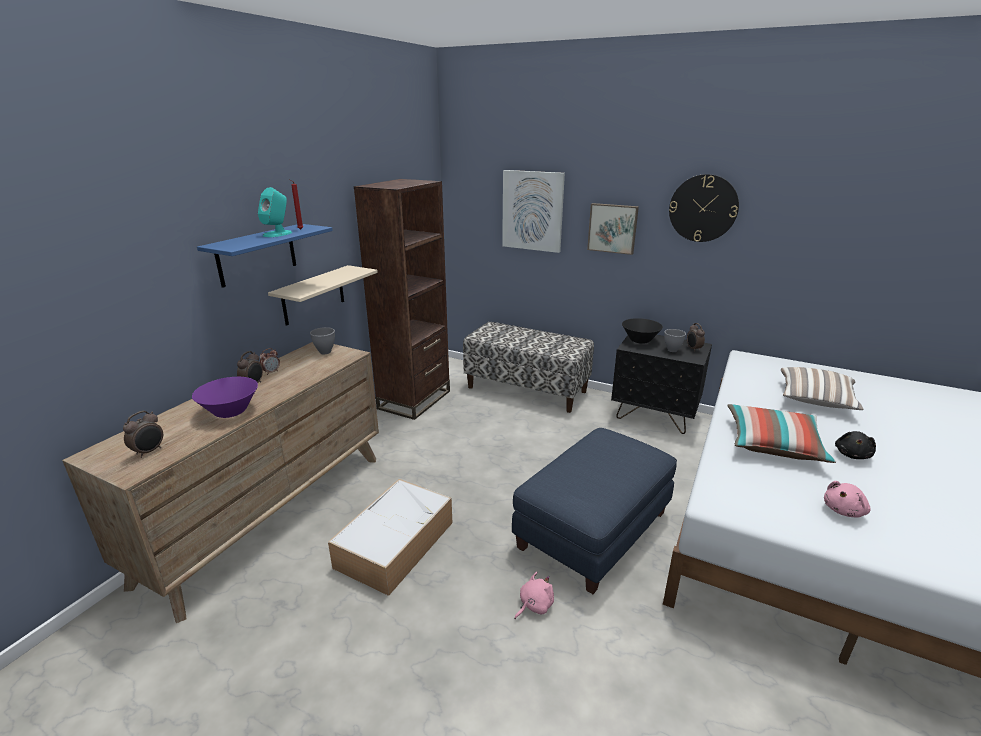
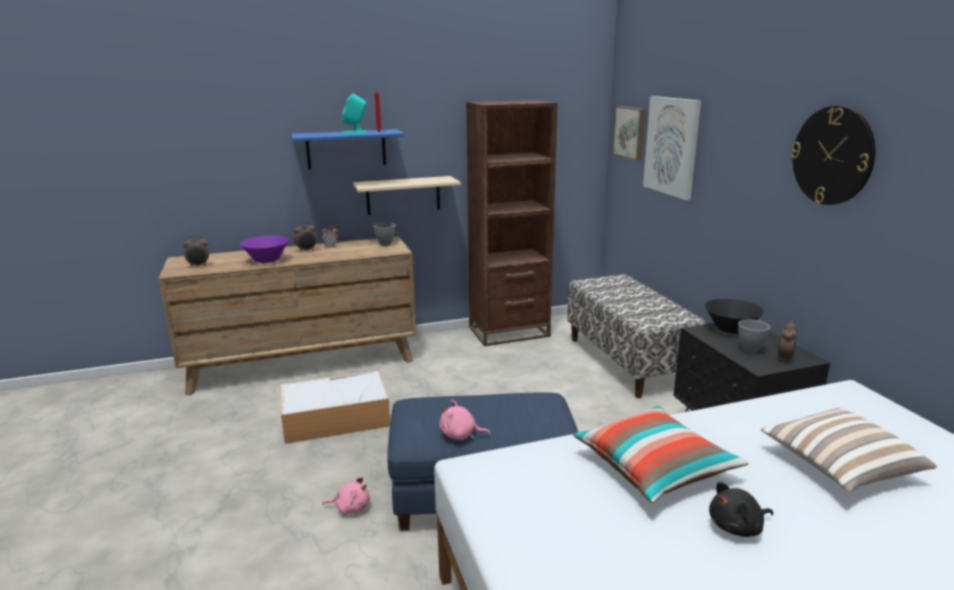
camera: 45 degrees right, 5 degrees down
(612, 228) = (738, 175): picture -> picture (630, 132)
(844, 510) = (584, 549): pink plush toy -> pink plush toy (460, 435)

